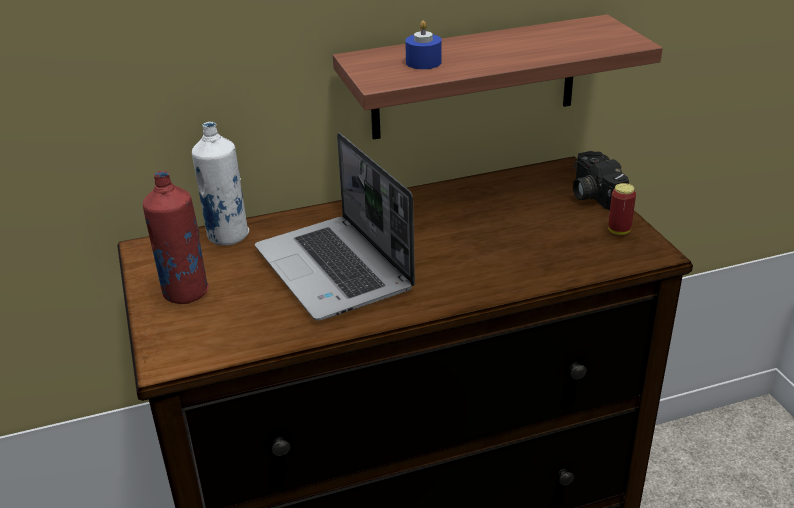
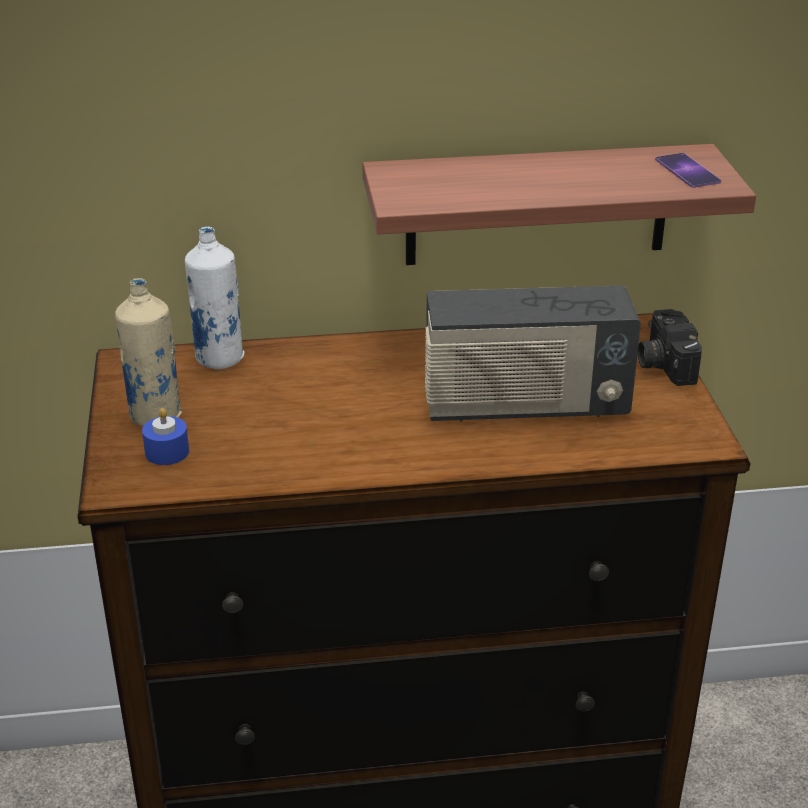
camera: 10 degrees right, 0 degrees up
(185, 292) = (155, 416): red bottle -> beige bottle
(336, 270) = (328, 413): laptop -> none
(423, 62) = (461, 184): blue candle -> blue candle (167, 452)
(497, 242) = (524, 406): none -> radio
(599, 35) = (687, 171): none -> phone
(619, 231) = (676, 411): can -> none

